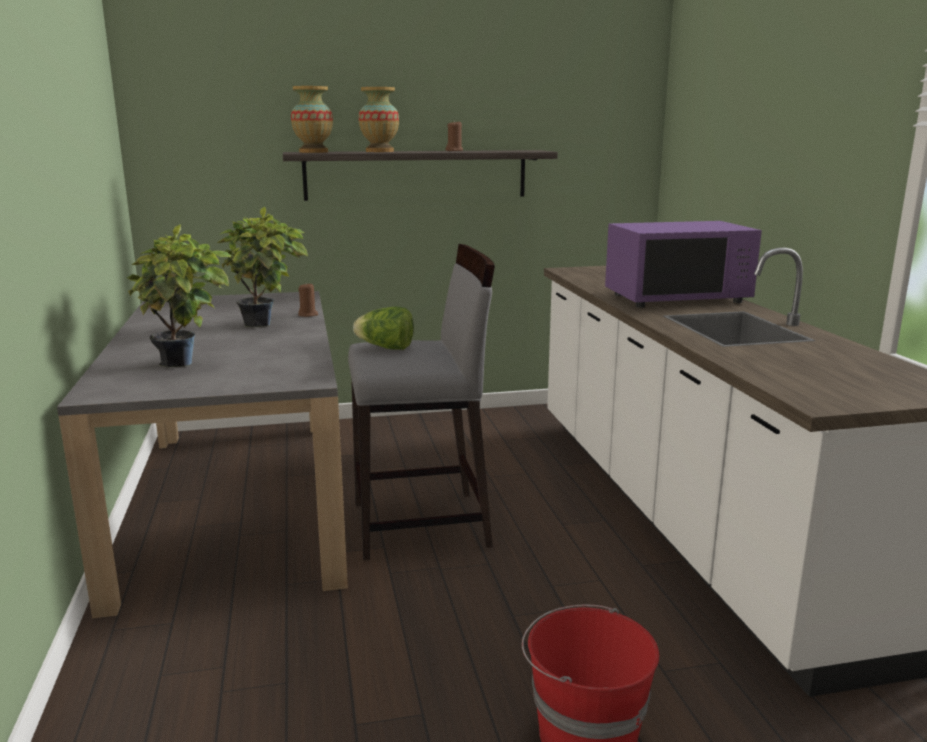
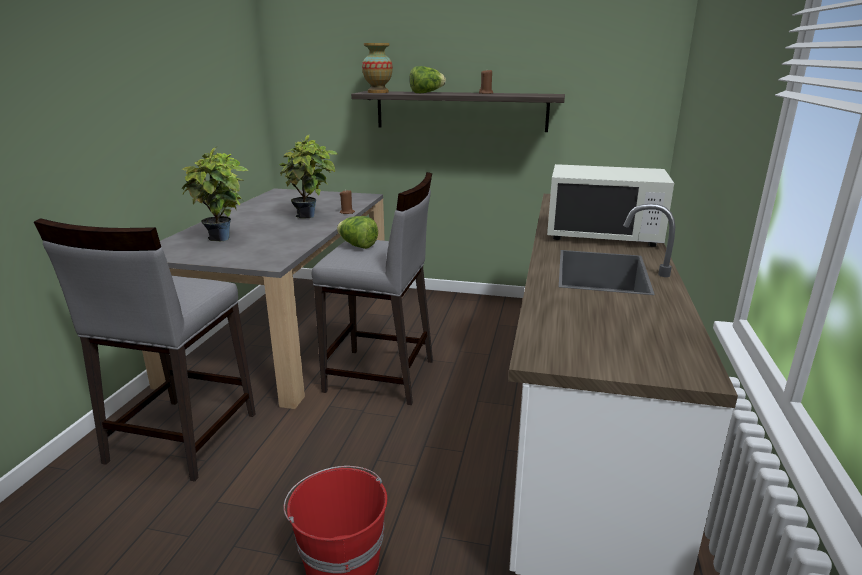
camera: 25 degrees right, 5 degrees up
(216, 666) = (181, 438): none -> grey stool
(379, 151) = (426, 93): vase -> lettuce
(676, 298) = (603, 234): purple microwave -> white microwave

